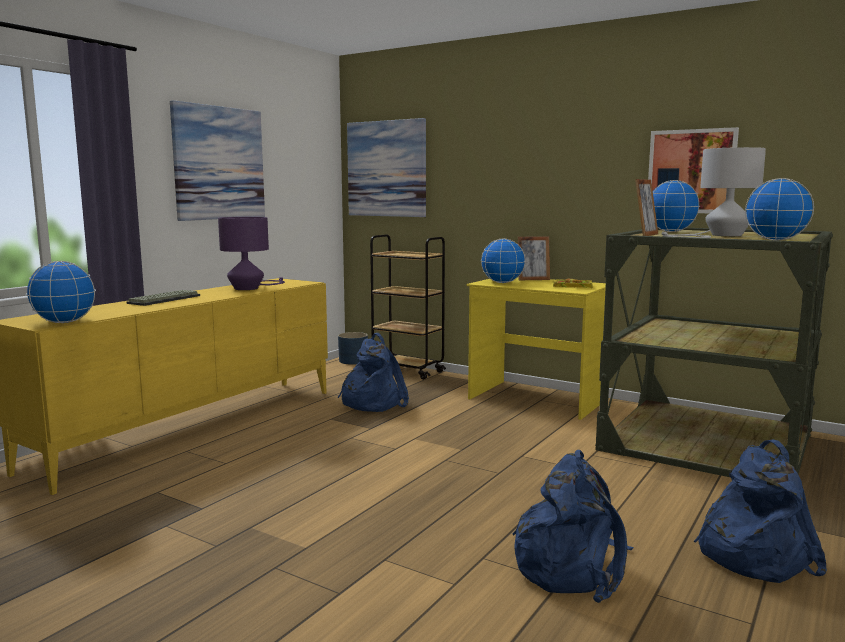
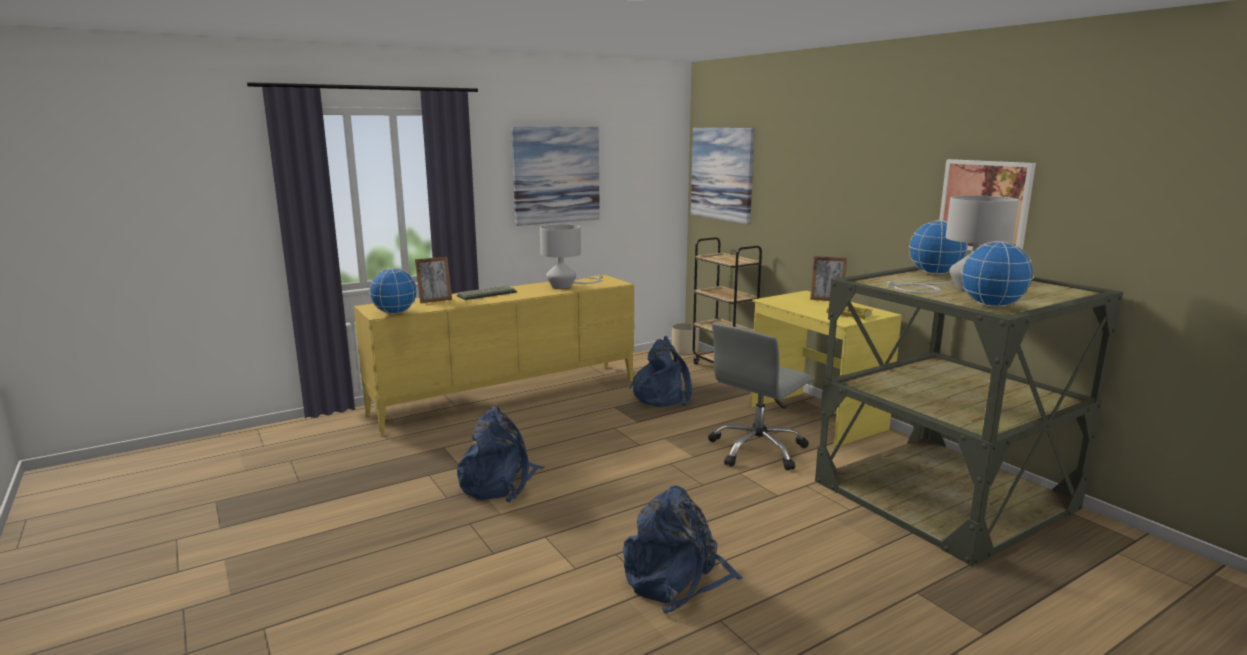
camera: 25 degrees right, 5 degrees up
(255, 286) = (571, 284): purple table lamp -> grey table lamp
(353, 361) = (685, 350): blue planter -> beige planter
(502, 283) = (787, 301): globe -> none
(516, 433) = (757, 450): none -> grey office chair
(645, 235) = (881, 280): picture frame -> picture frame (435, 300)
(751, 554) = (847, 611): blue backpack -> blue backpack (499, 483)

